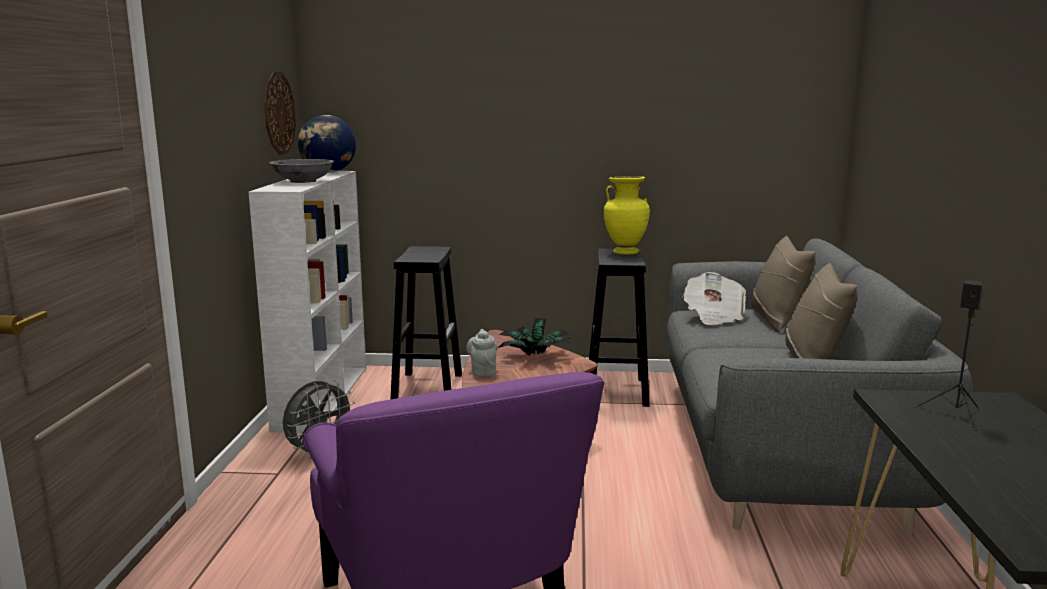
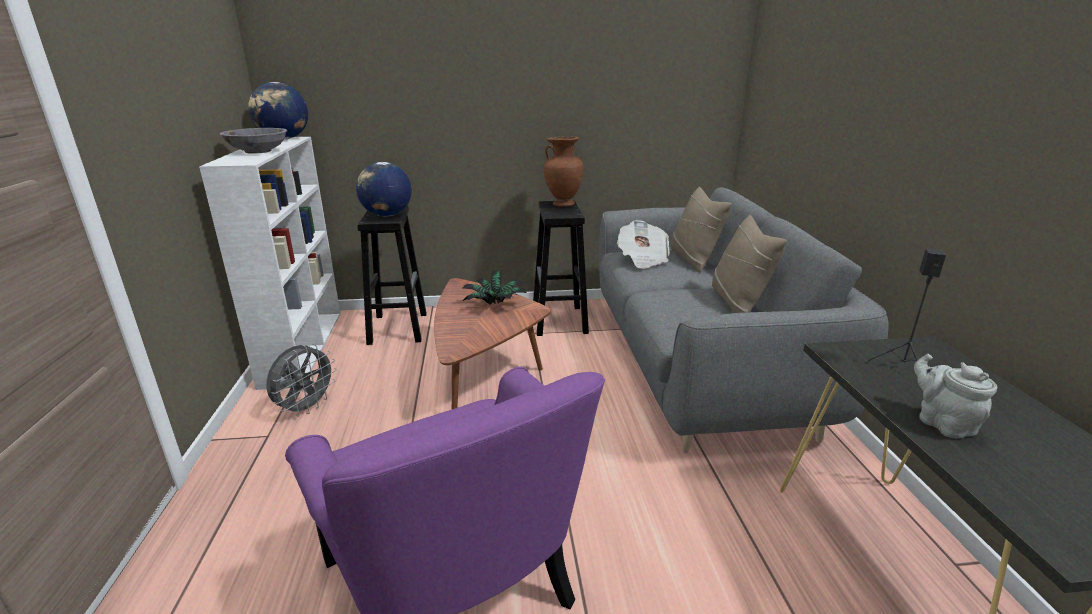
camera: 10 degrees left, 10 degrees up
(278, 113) = (223, 81): wall clock -> none
(426, 255) = (387, 215): none -> globe
(483, 371) = (452, 324): grey teapot -> grey teapot (942, 423)
(625, 253) = (563, 205): yellow vase -> brown vase

